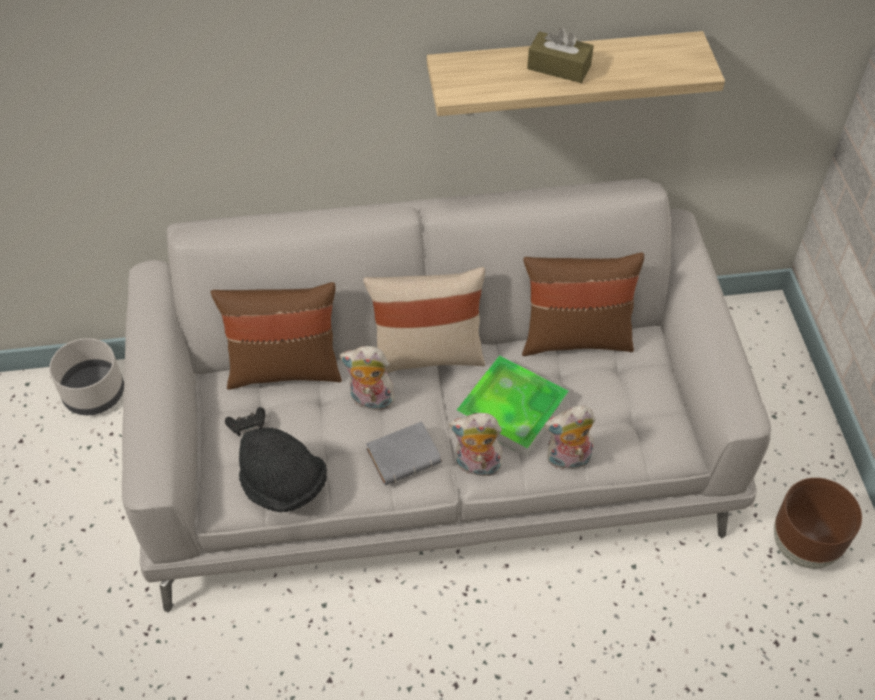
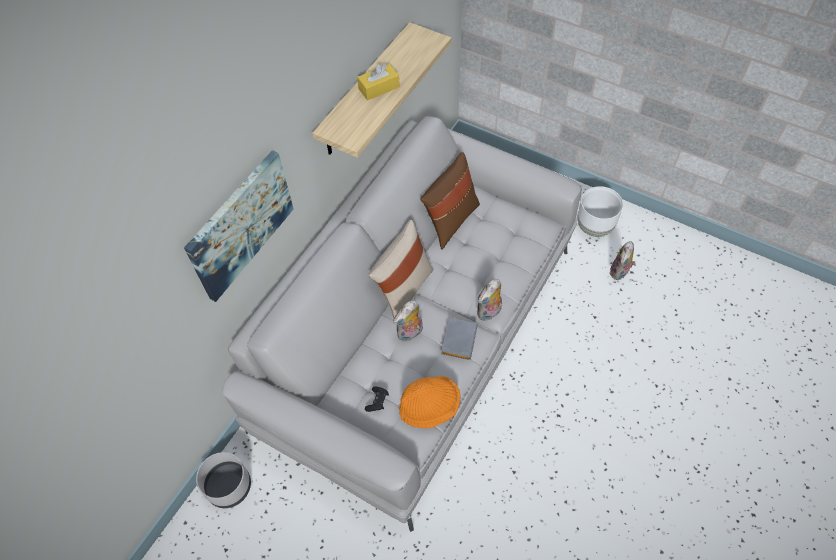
camera: 50 degrees left, 5 degrees up
(249, 84) = (240, 225): none -> picture
(283, 485) = (429, 407): black hat -> orange hat
(285, 368) = (354, 360): brown pillow -> none
(512, 409) = (470, 275): tray -> none
(559, 67) = (379, 88): brown tissue box -> yellow tissue box
(567, 460) = (517, 273): plush toy -> plush toy (620, 272)
(804, 547) = (595, 227): brown planter -> white planter

